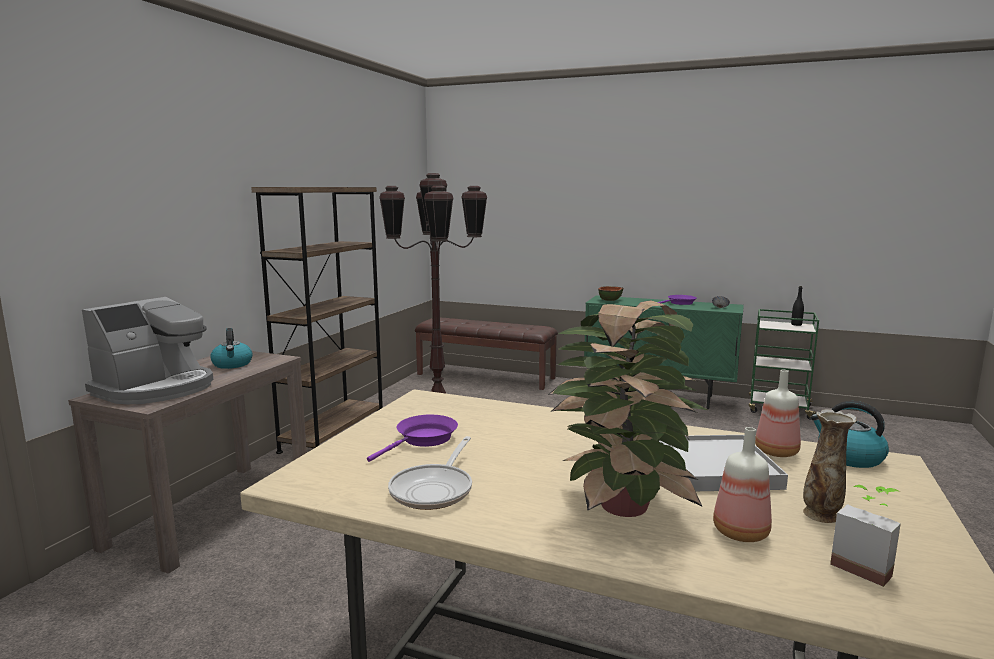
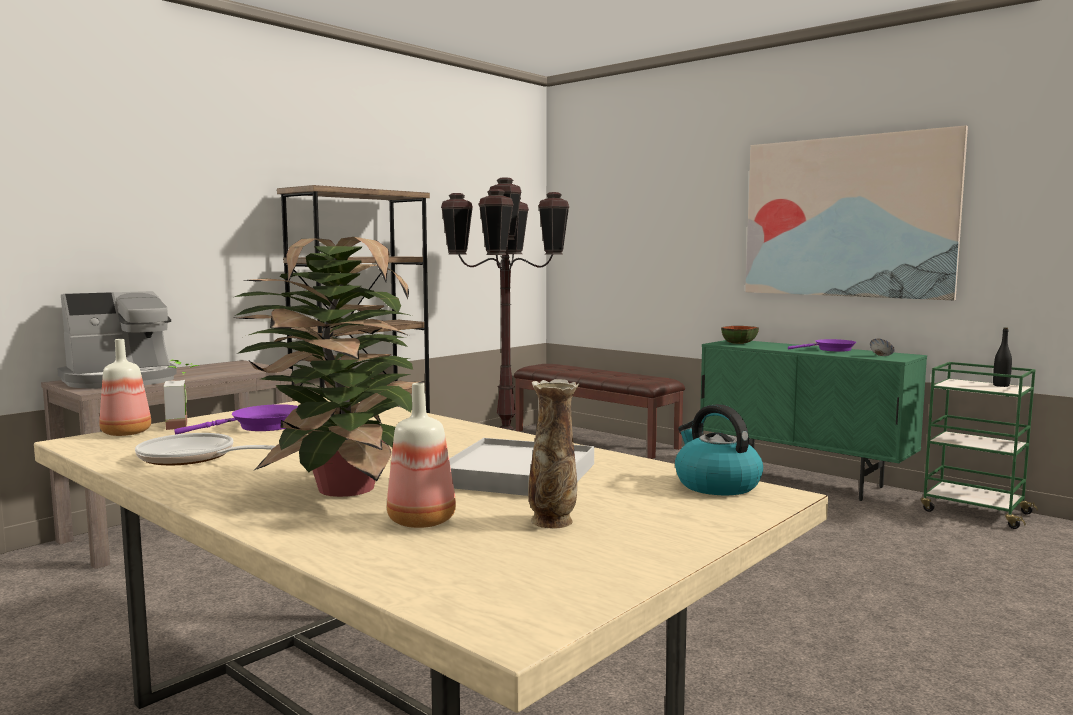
camera: 20 degrees right, 5 degrees down
(232, 364) = (218, 370): kettle -> none
(435, 489) = (192, 458): frying pan -> frying pan turned 75 degrees clockwise
(686, 206) = (847, 217): none -> picture
(777, 451) = (630, 471): bottle -> bottle (128, 433)
(864, 566) = (501, 562): potted plant -> potted plant (185, 424)

